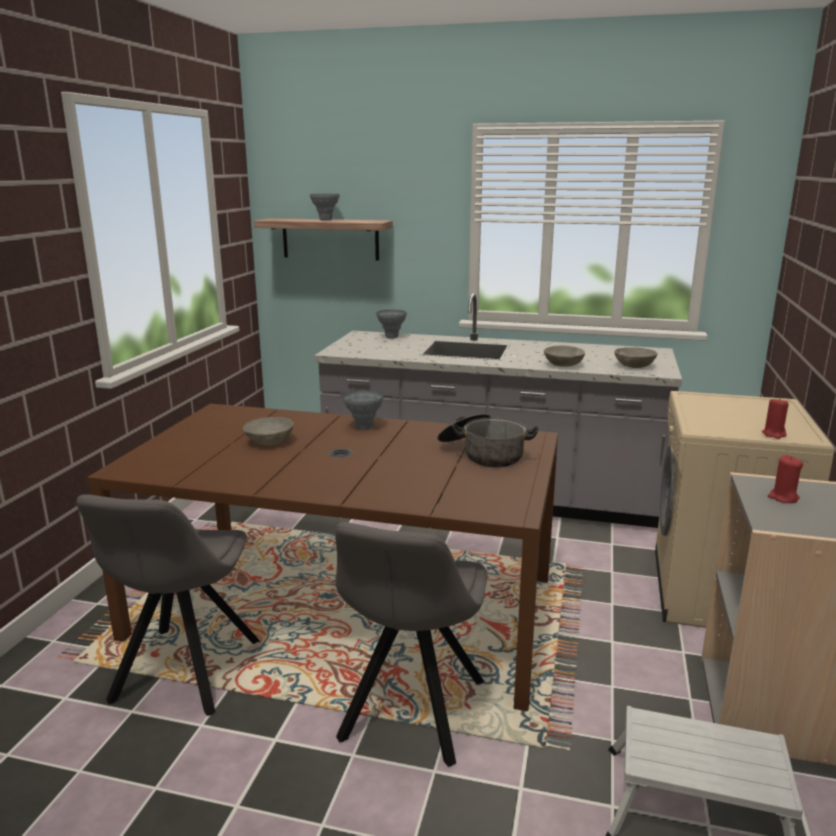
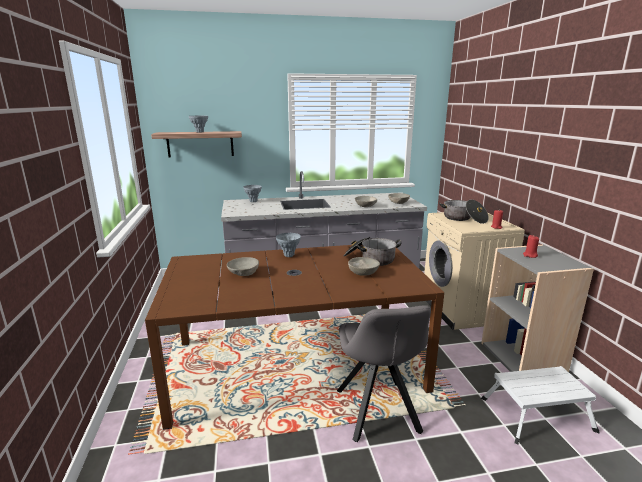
camera: 25 degrees left, 0 degrees up
(185, 670) = (229, 433): grey chair -> none
(441, 473) = (363, 273): none -> grey bowl
(728, 410) = (463, 219): none -> cooking pot

